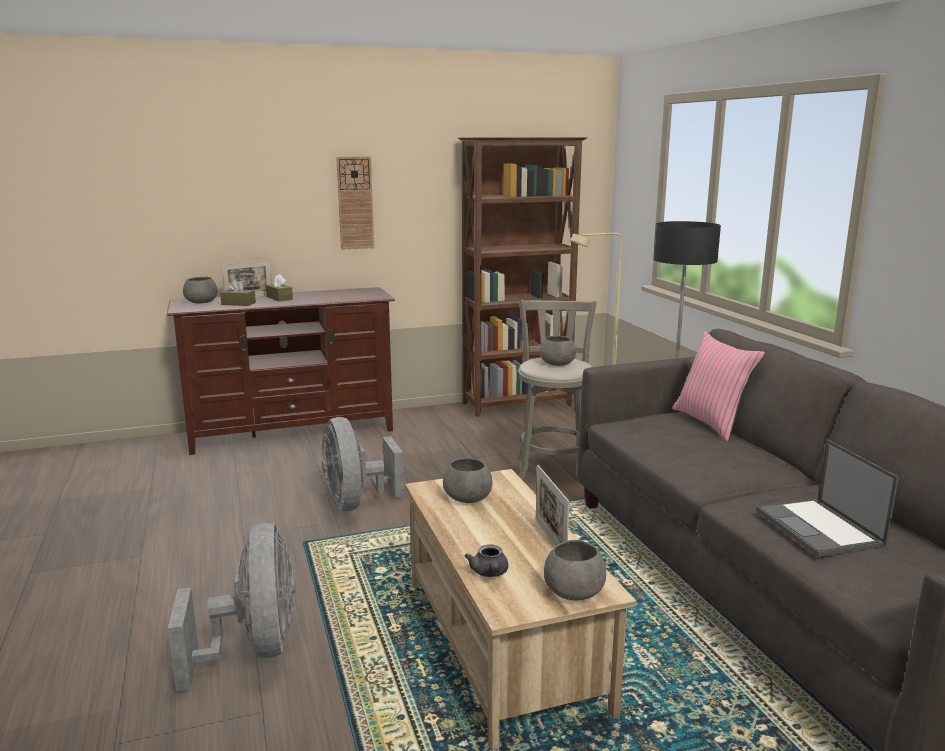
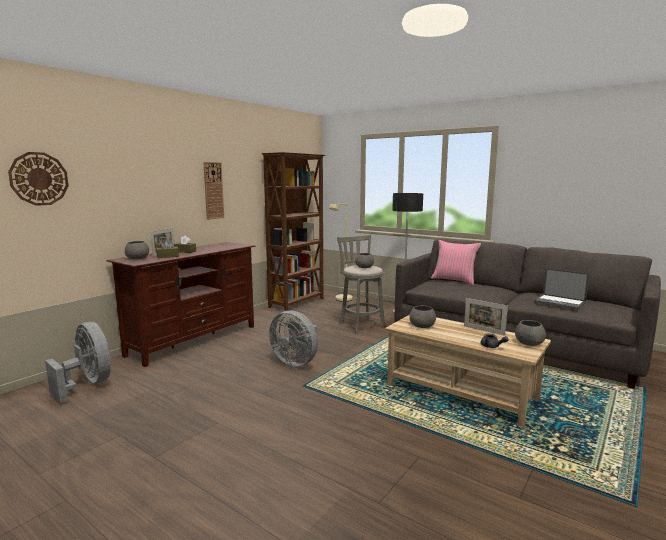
camera: 35 degrees left, 5 degrees down
(78, 187) = (39, 179): none -> wall clock
(254, 650) = (367, 436): grey fan -> grey fan (88, 384)

